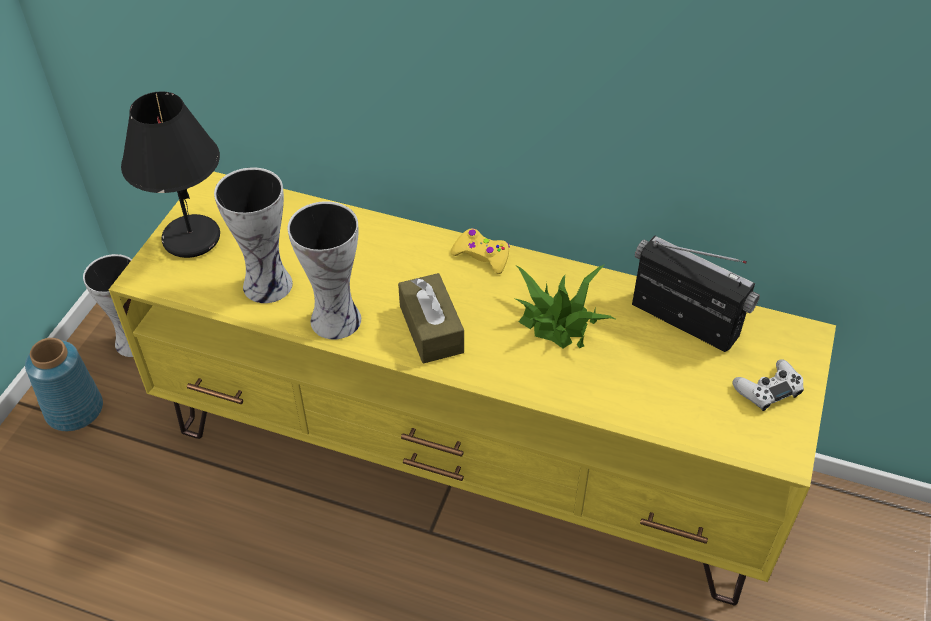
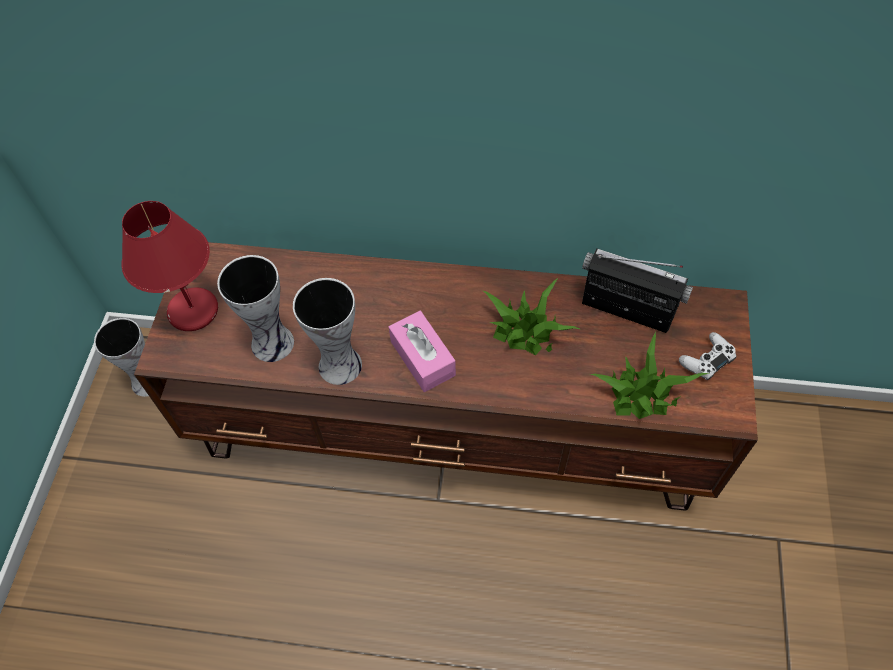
camera: 10 degrees left, 10 degrees up
(74, 409) = (113, 453): blue vase -> none
(190, 238) = (192, 311): black table lamp -> red table lamp
(431, 329) = (422, 358): brown tissue box -> pink tissue box
(468, 456) = (452, 428): yellow tv stand -> brown tv stand
(482, 256) = (447, 280): yellow game controller -> none
(679, 412) = (642, 394): none -> potted plant

